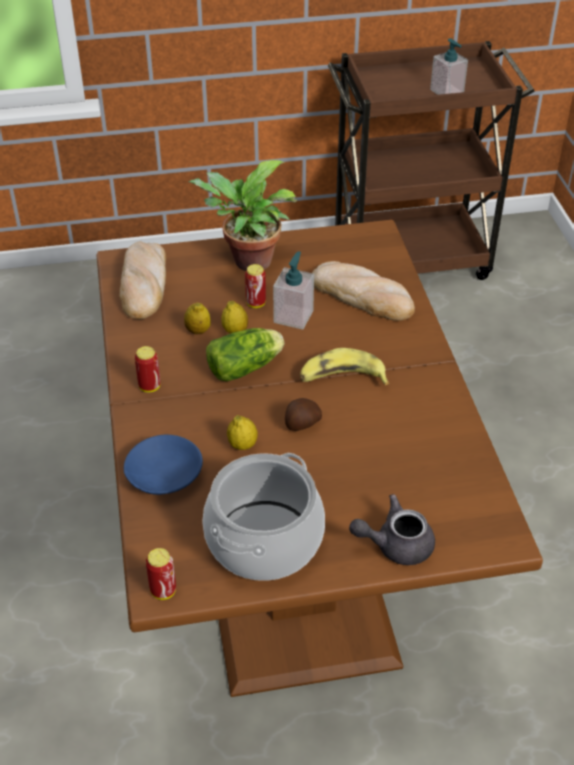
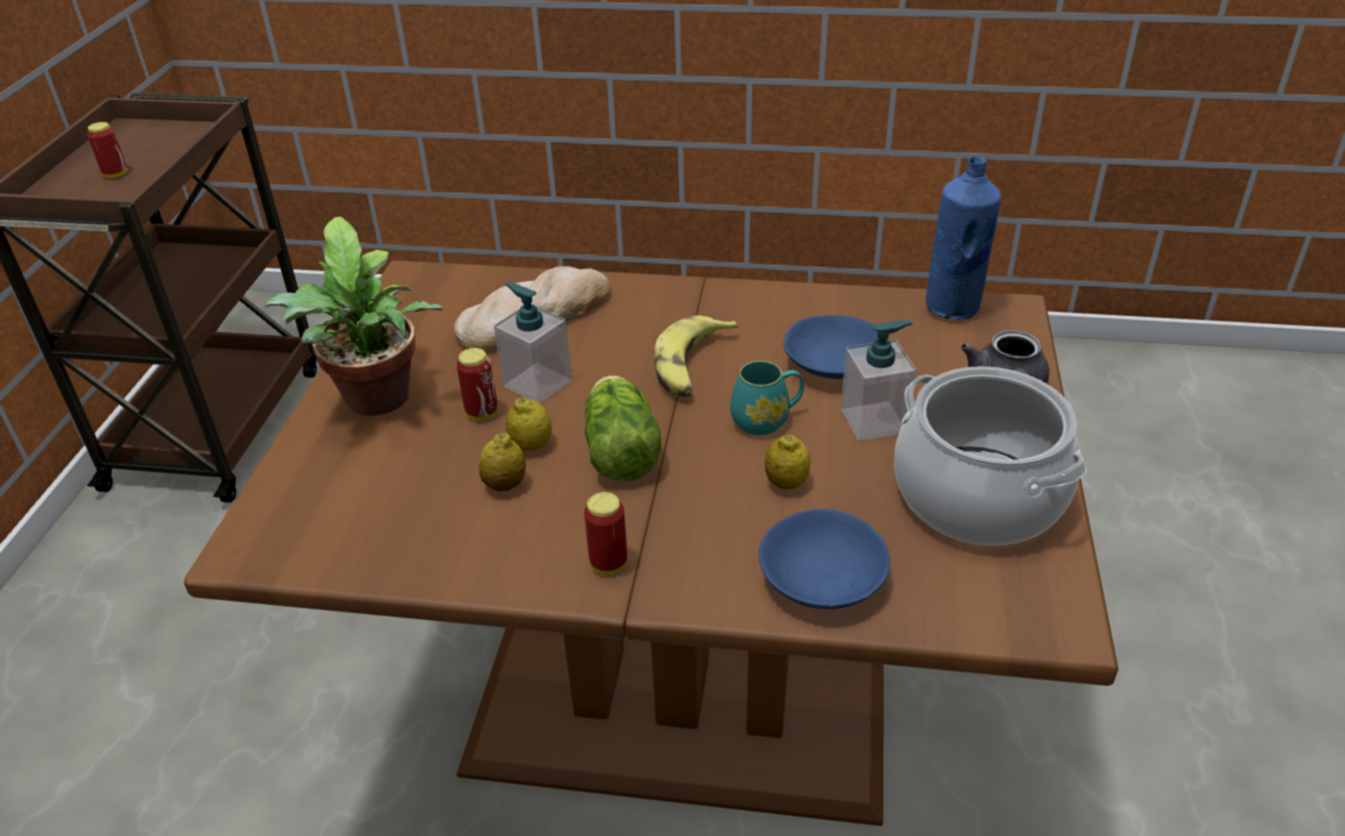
camera: 70 degrees left, 5 degrees down
(144, 284) = (336, 529): bread -> none
(163, 591) = (1060, 618): can -> can (116, 174)
(301, 424) = (767, 419): potato -> turquoise mug
(379, 445) = (832, 363): none -> blue bowl
(447, 91) = (163, 156): soap dispenser -> soap dispenser (874, 421)
(487, 502) = (953, 308): none -> blue bottle

